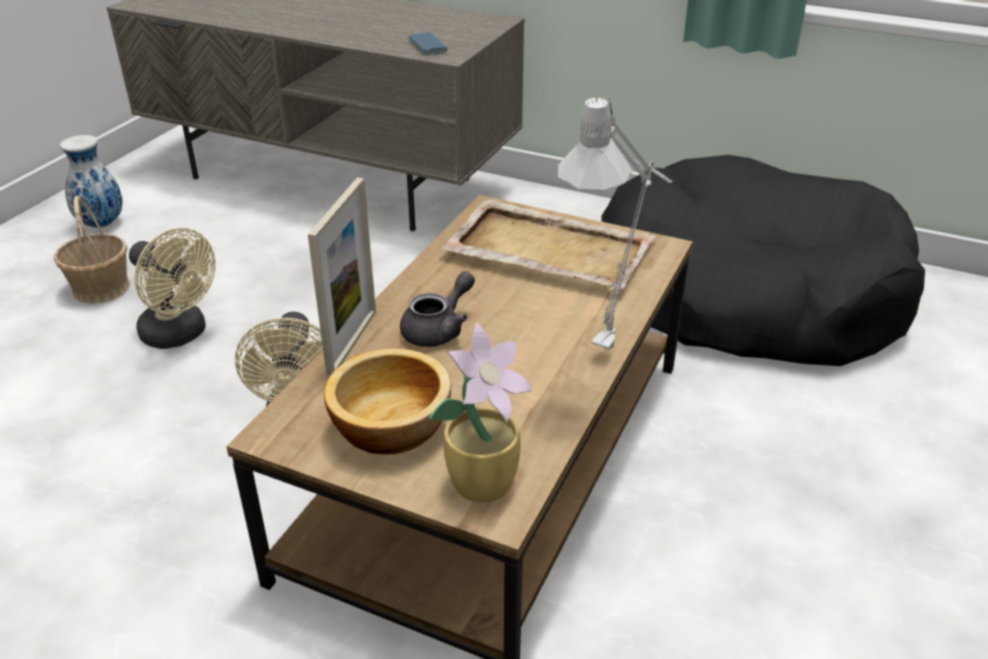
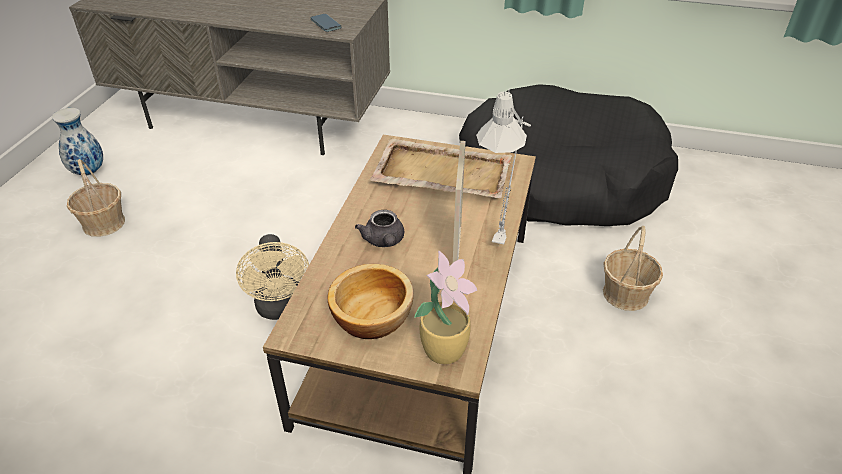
camera: 10 degrees left, 5 degrees up
(180, 335) = (175, 253): beige fan -> none
(352, 342) = (327, 258): picture frame -> picture frame (456, 251)
(439, 329) = (384, 241): grey teapot -> grey teapot turned 135 degrees clockwise
(814, 462) = (626, 294): none -> basket

